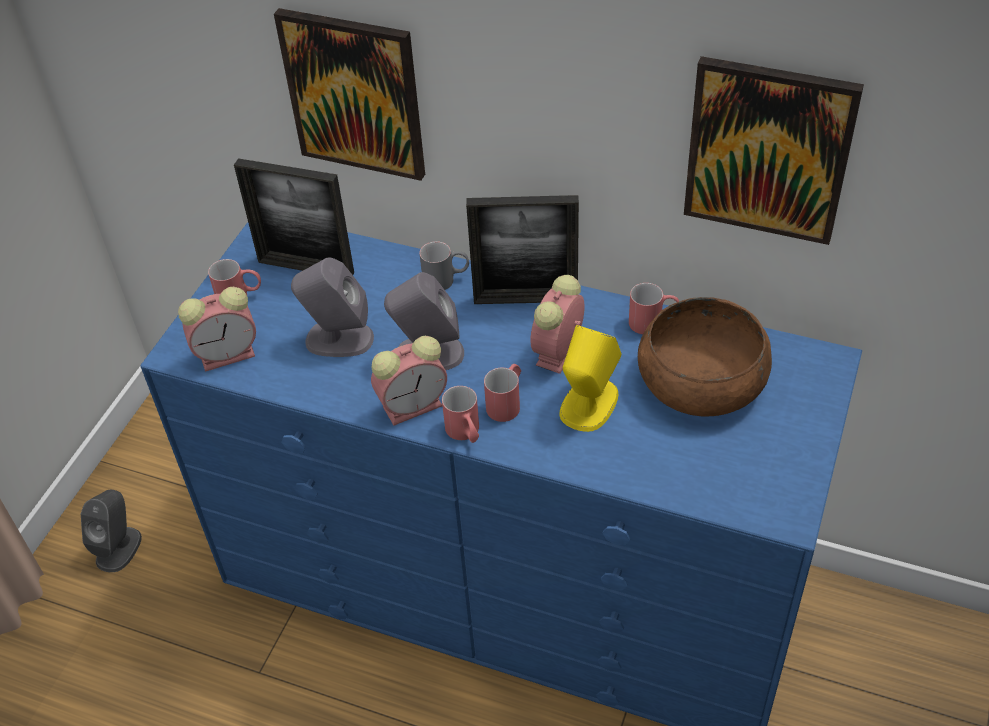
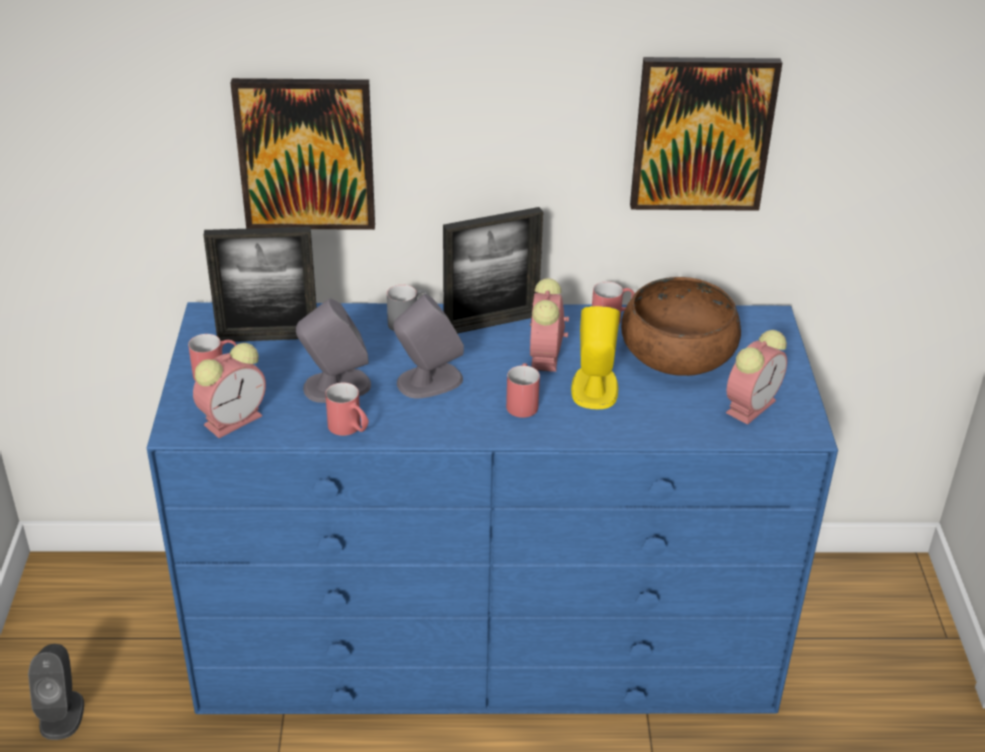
camera: 25 degrees left, 10 degrees down
(414, 405) = (440, 421): alarm clock -> alarm clock (751, 405)
(465, 434) = (500, 433): red mug -> red mug (350, 429)

